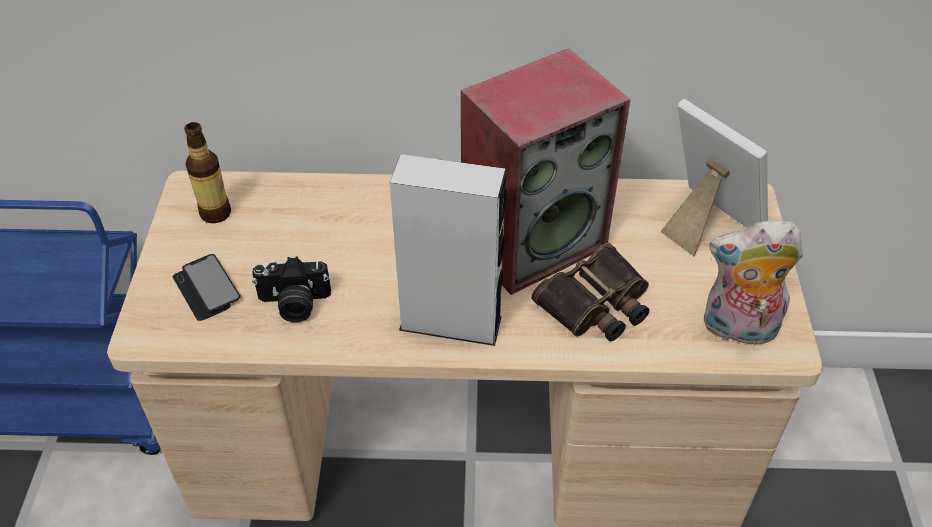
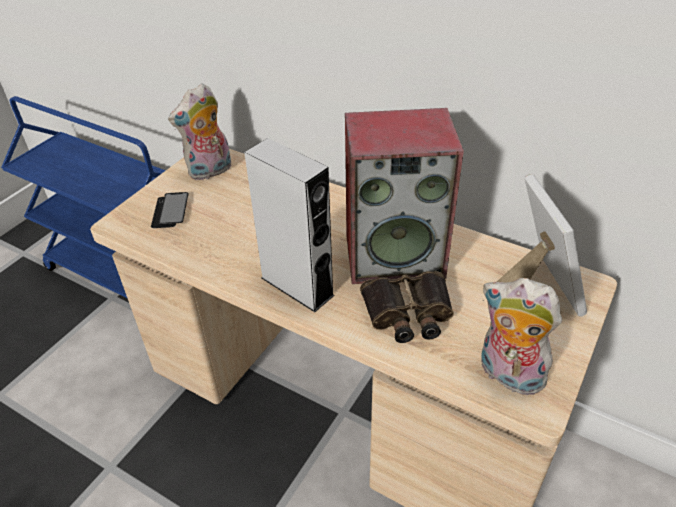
camera: 30 degrees right, 5 degrees down
(215, 213) = (210, 171): bottle -> plush toy
(294, 304) = (211, 238): camera -> none

